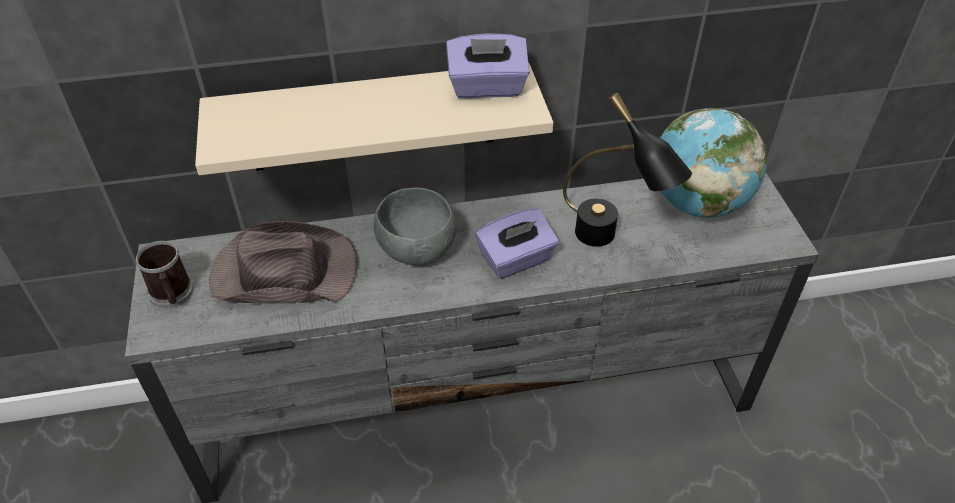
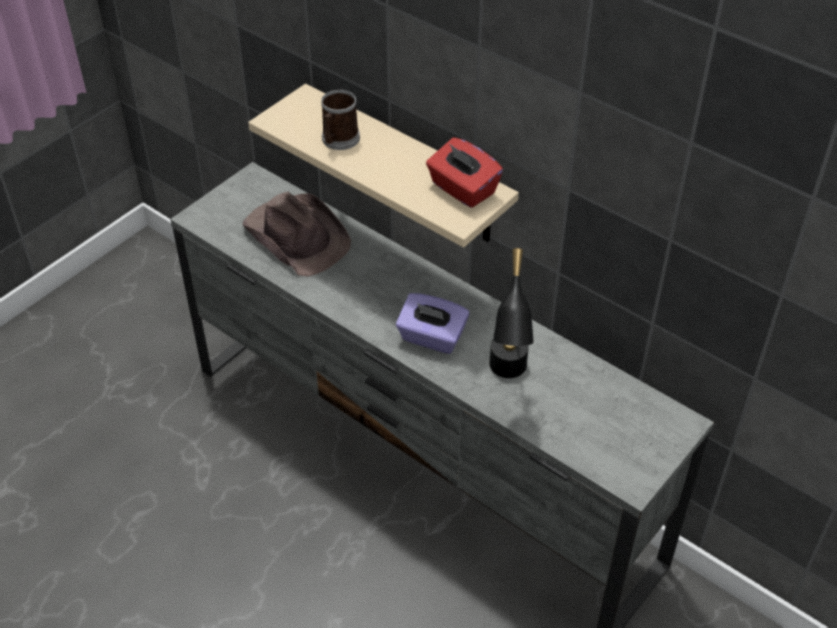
camera: 50 degrees right, 0 degrees up
(172, 295) = (230, 204): mug -> mug (338, 140)
(416, 250) = (384, 283): grey bowl -> none
(487, 88) = (462, 189): purple tissue box -> red tissue box
(697, 203) = (612, 406): globe -> none

